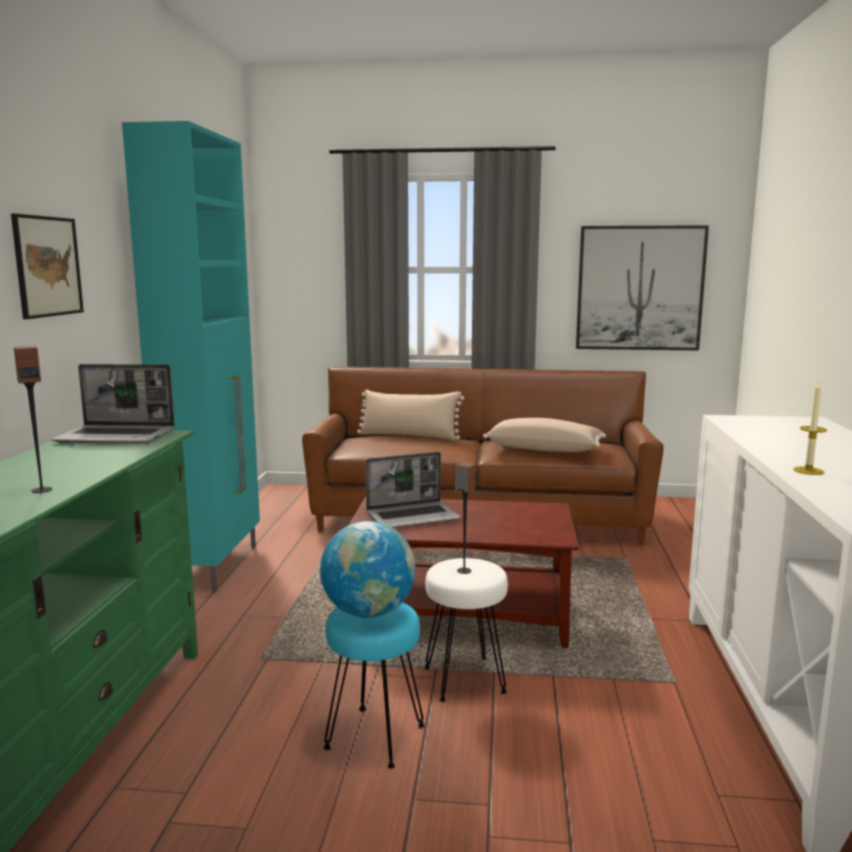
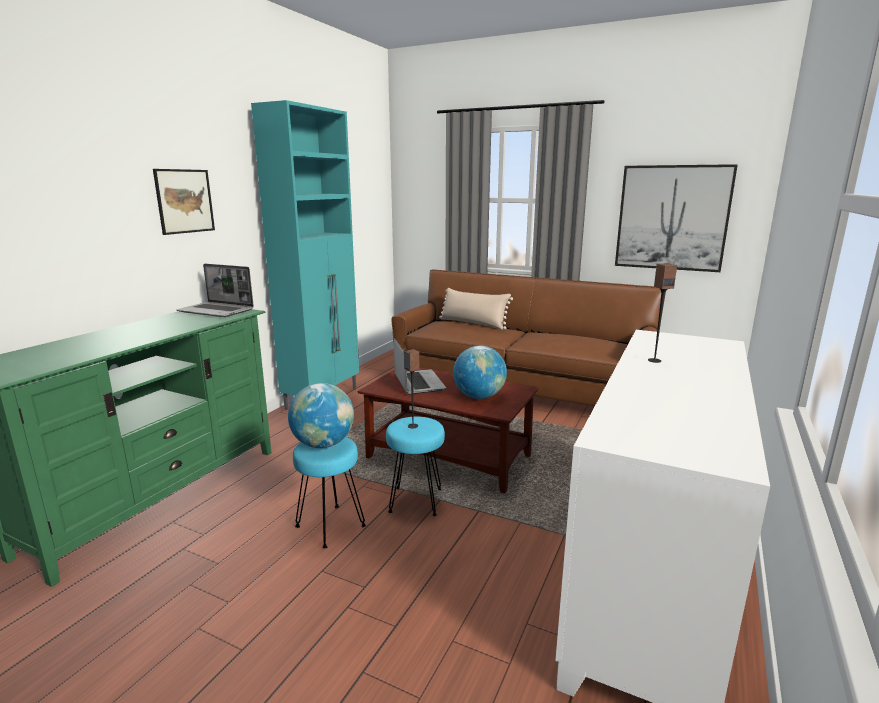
camera: 20 degrees right, 5 degrees up
(42, 490) = (126, 341): speaker -> speaker (654, 360)
(413, 516) = (418, 383): laptop -> laptop turned 105 degrees counterclockwise
(465, 680) = (416, 501): white stool -> turquoise stool
(511, 523) = (479, 396): none -> globe
(544, 449) = (561, 343): beige pillow -> none
(808, 471) = (636, 387): candle -> none

